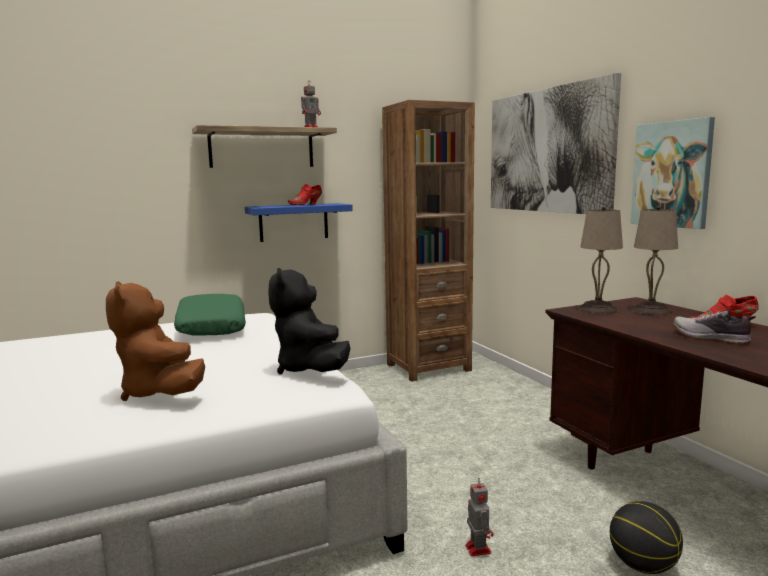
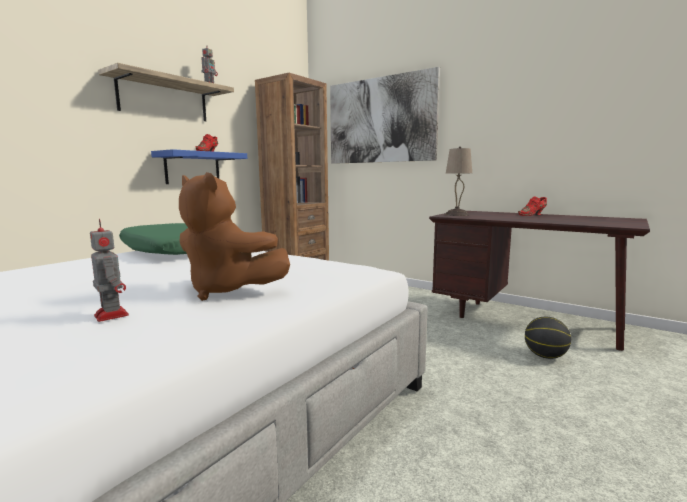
camera: 30 degrees left, 0 degrees up
(310, 369) = (324, 263): black plush toy -> none
(477, 548) = (458, 373): toy robot -> toy robot (111, 315)
(650, 310) = (482, 213): beige table lamp -> none
(672, 174) = (480, 131): picture -> none
(711, 337) = (542, 218): shoe -> none

